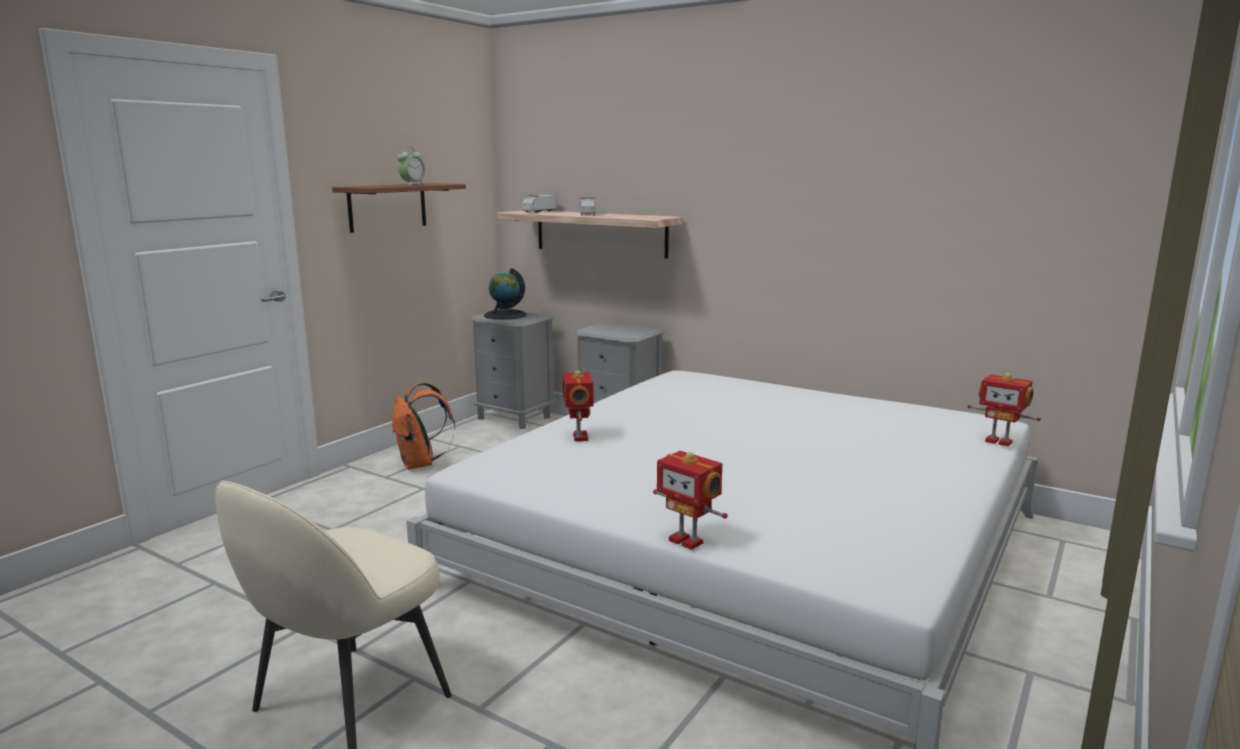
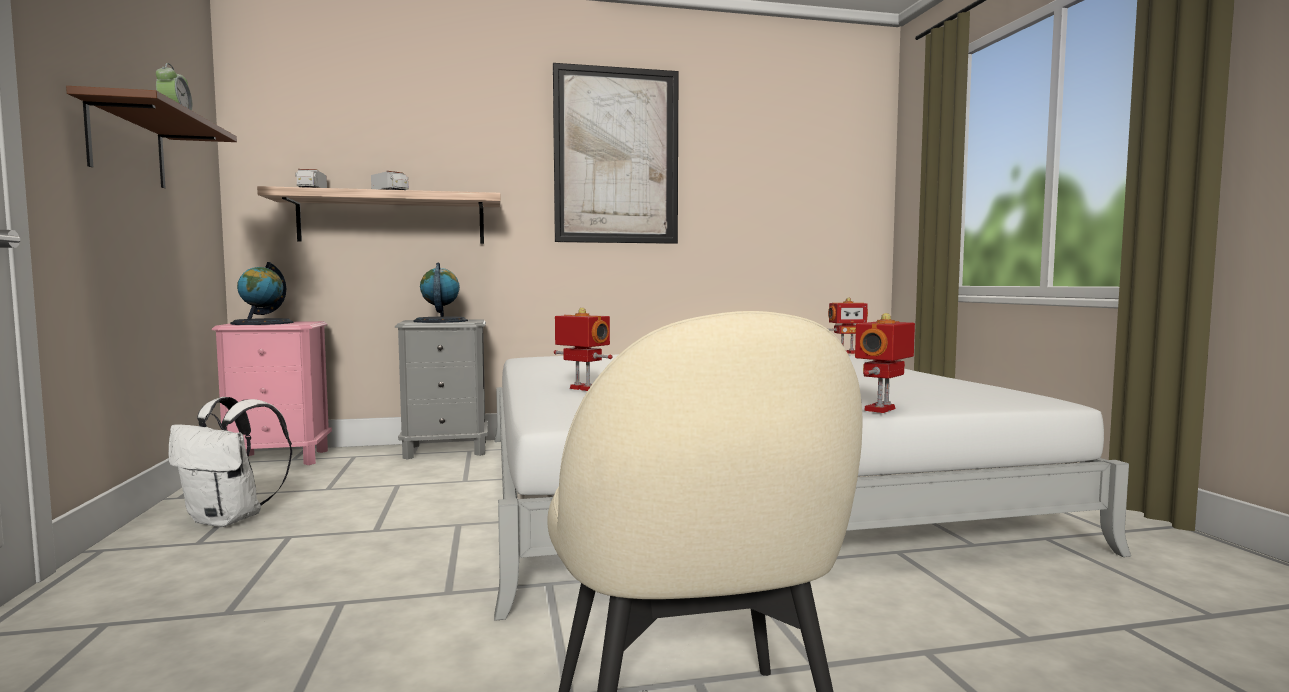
camera: 45 degrees left, 10 degrees down
(420, 464) = (230, 519): orange backpack -> white backpack
(514, 417) = (279, 459): grey nightstand -> pink nightstand
(616, 330) = (440, 321): none -> globe
(687, 541) = (882, 410): toy robot -> toy robot turned 135 degrees clockwise
(795, 171) = (616, 156): none -> picture

